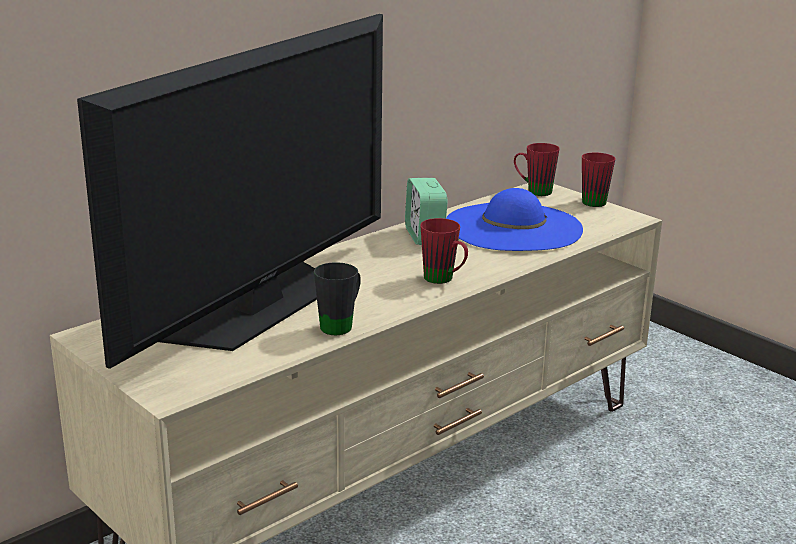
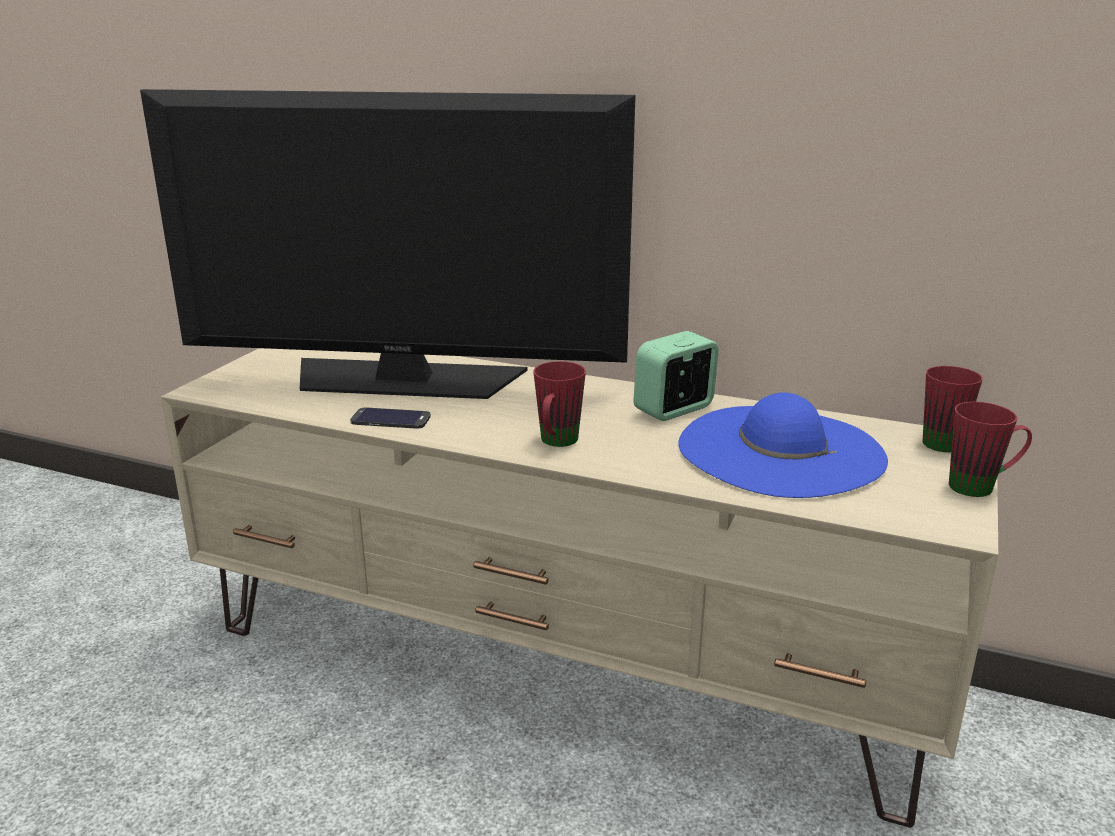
camera: 65 degrees right, 0 degrees up
(341, 325) = (390, 419): black mug -> phone

